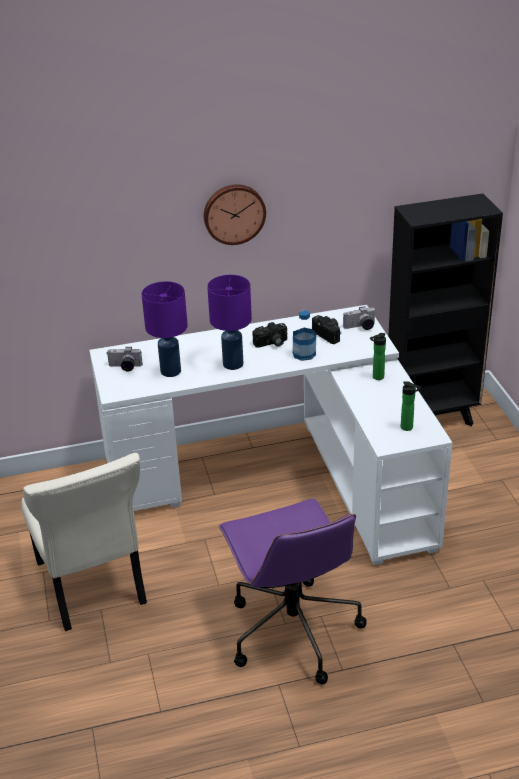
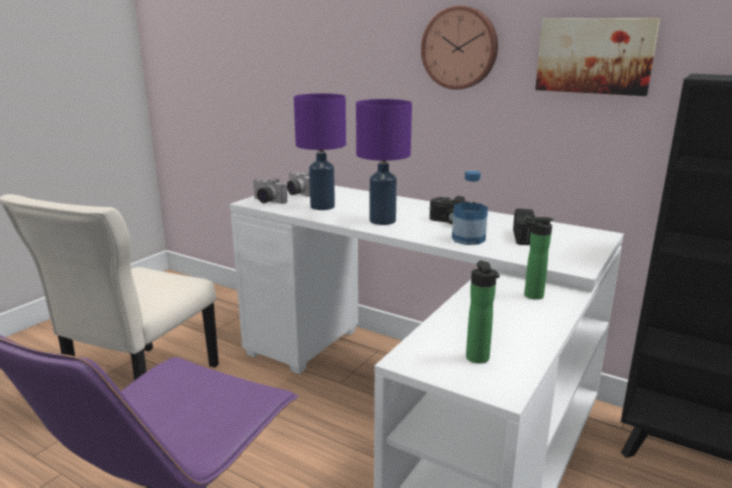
camera: 45 degrees right, 15 degrees down
(332, 202) = (595, 55): none -> picture
(360, 327) = (580, 244): camera -> camera (266, 201)

